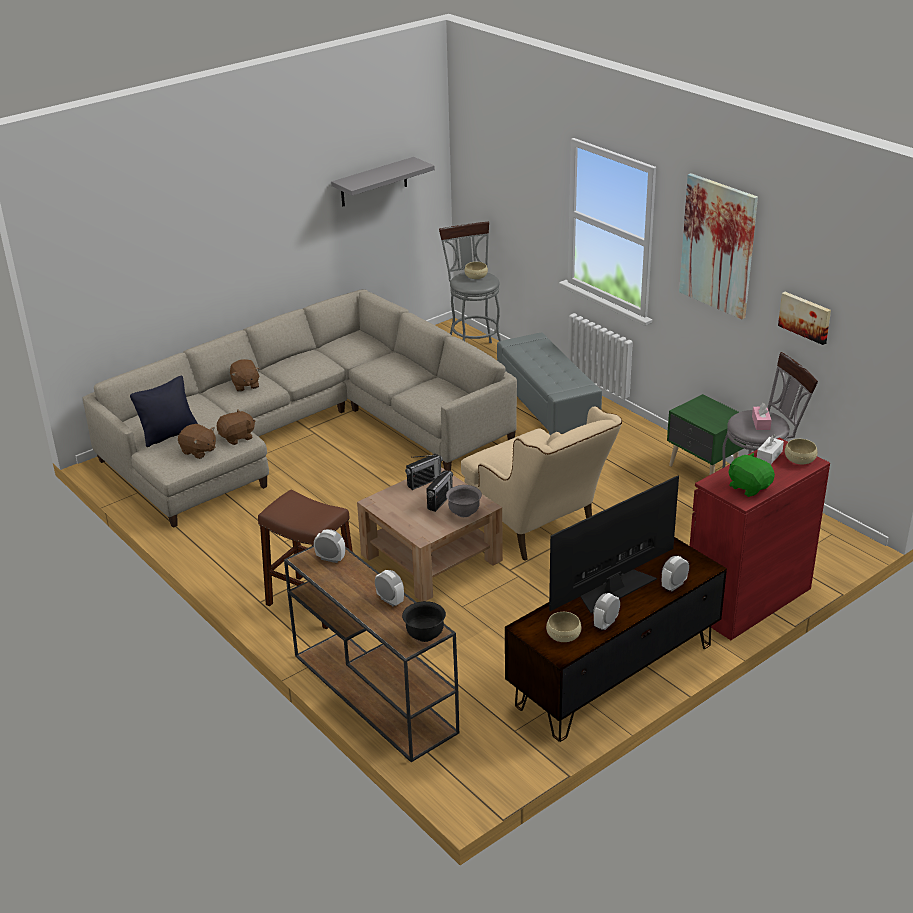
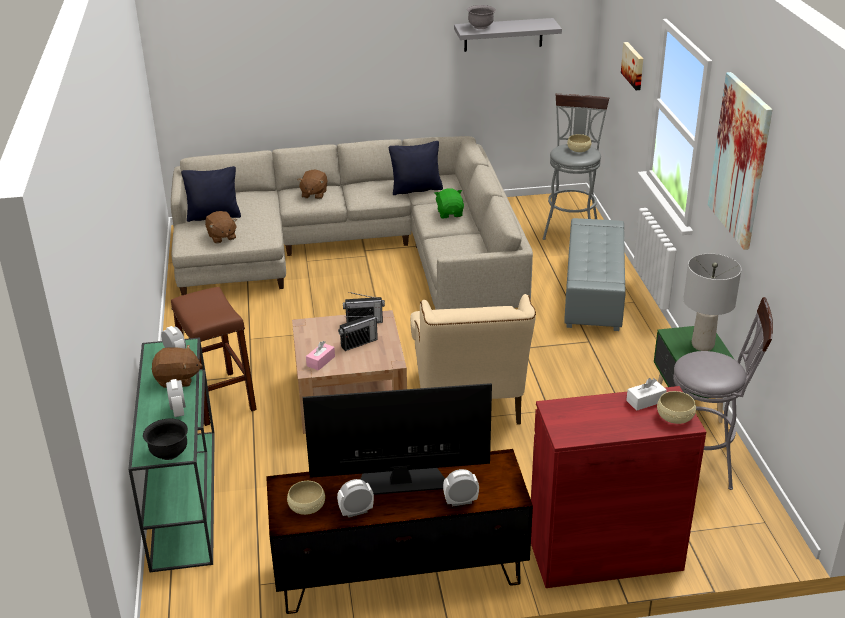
camera: 30 degrees right, 0 degrees up
(237, 437) = (262, 235): brown plush toy -> brown plush toy (177, 379)
(339, 354) = (416, 189): none -> black pillow
(372, 692) = (184, 496): brown console table -> green console table
(464, 512) = (368, 360): grey bowl -> grey bowl (480, 27)
(713, 412) = (703, 345): none -> grey table lamp
(749, 487) = (586, 425): green plush toy -> green plush toy (450, 213)
(761, 423) = (711, 369): pink tissue box -> pink tissue box (320, 361)
(805, 317) = (789, 262): picture -> picture (634, 65)

